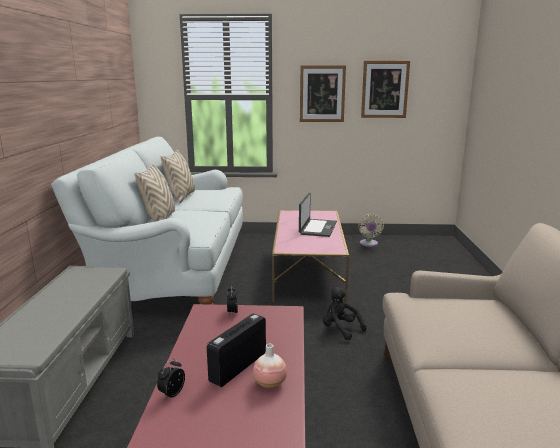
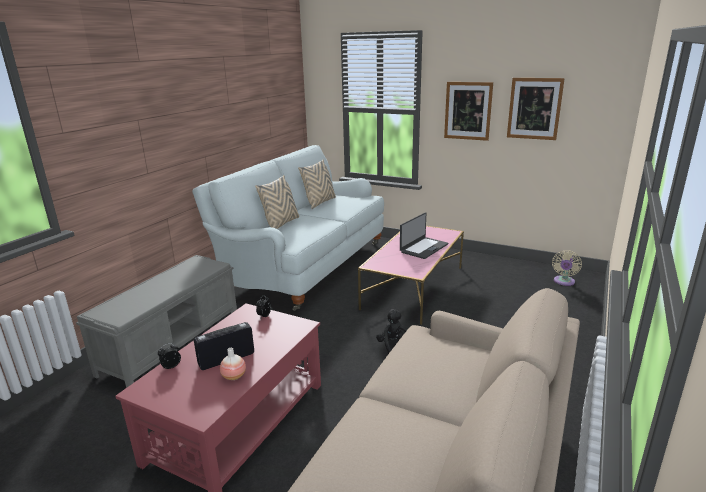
camera: 25 degrees right, 5 degrees up
(369, 244) = (499, 268): beige fan -> beige fan (563, 282)

